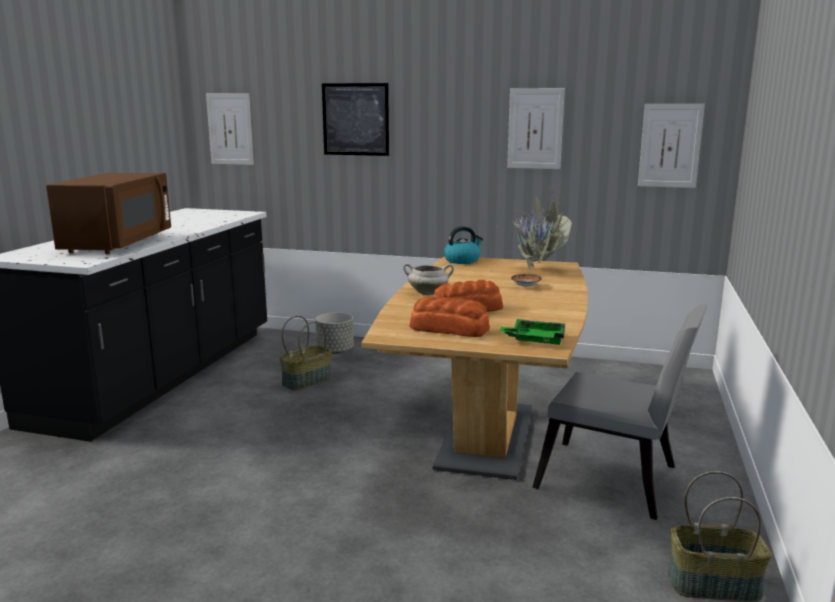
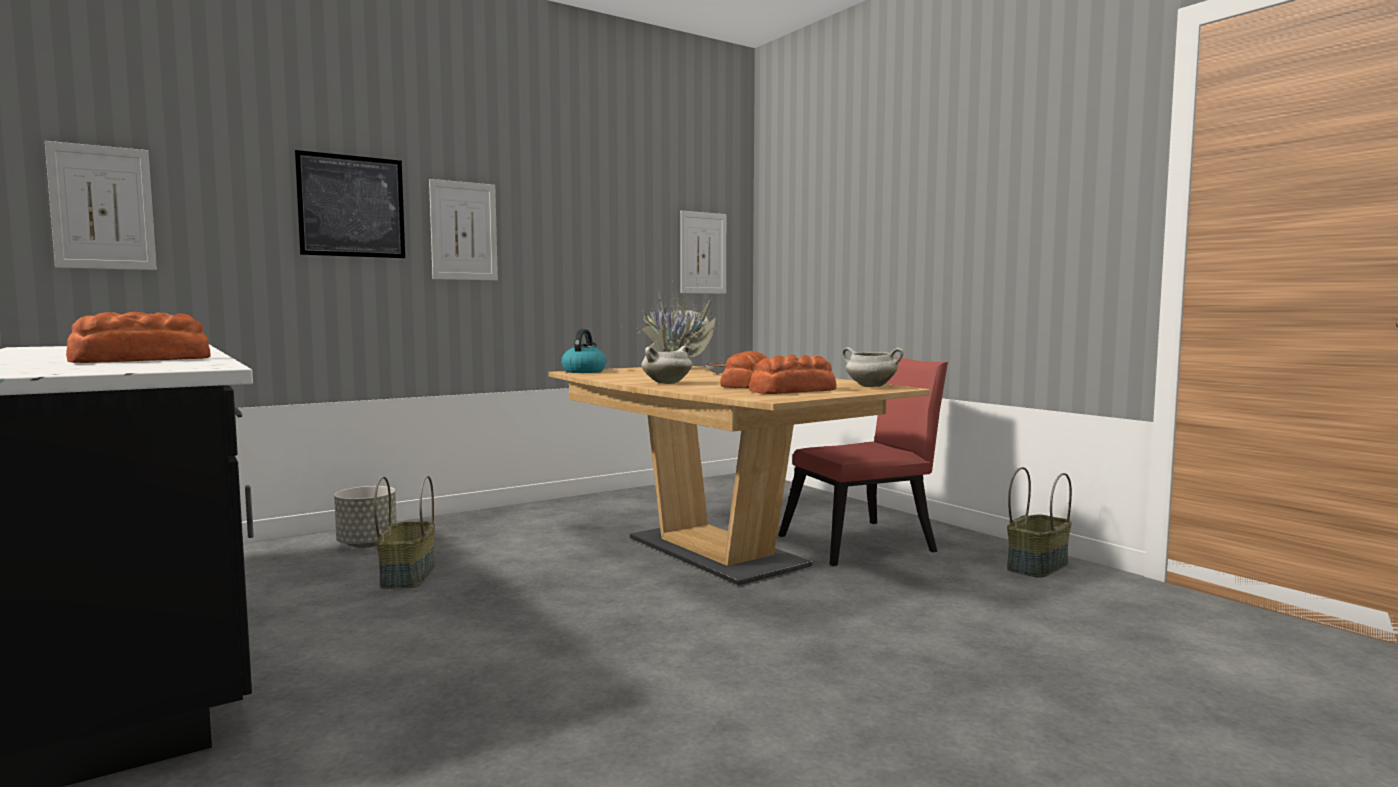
camera: 50 degrees left, 10 degrees down
(118, 244) = (139, 360): brown microwave -> bread
(535, 128) = (583, 230): picture -> picture (464, 231)
(535, 340) = (870, 386): green tray -> white cooking pot
(615, 481) = (865, 543): grey chair -> red chair

